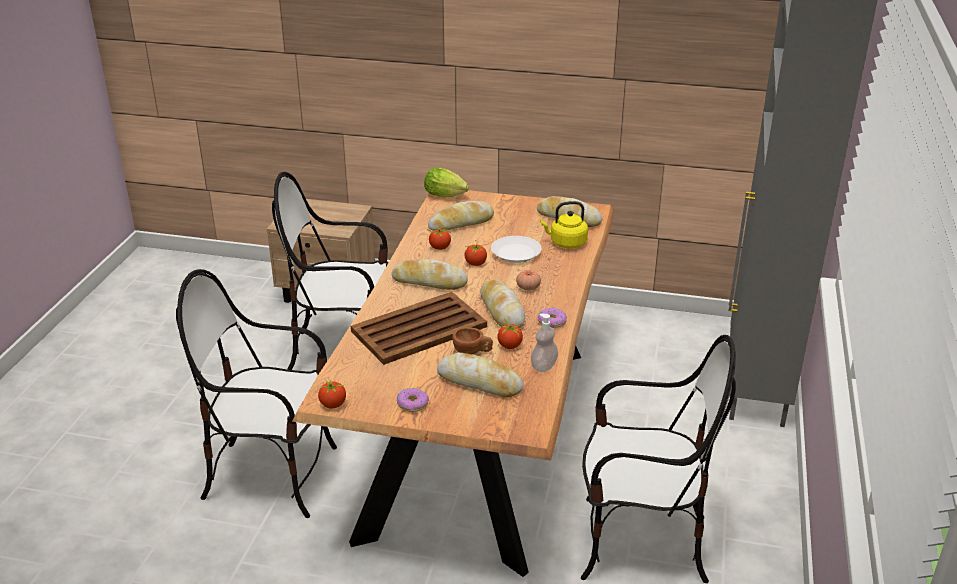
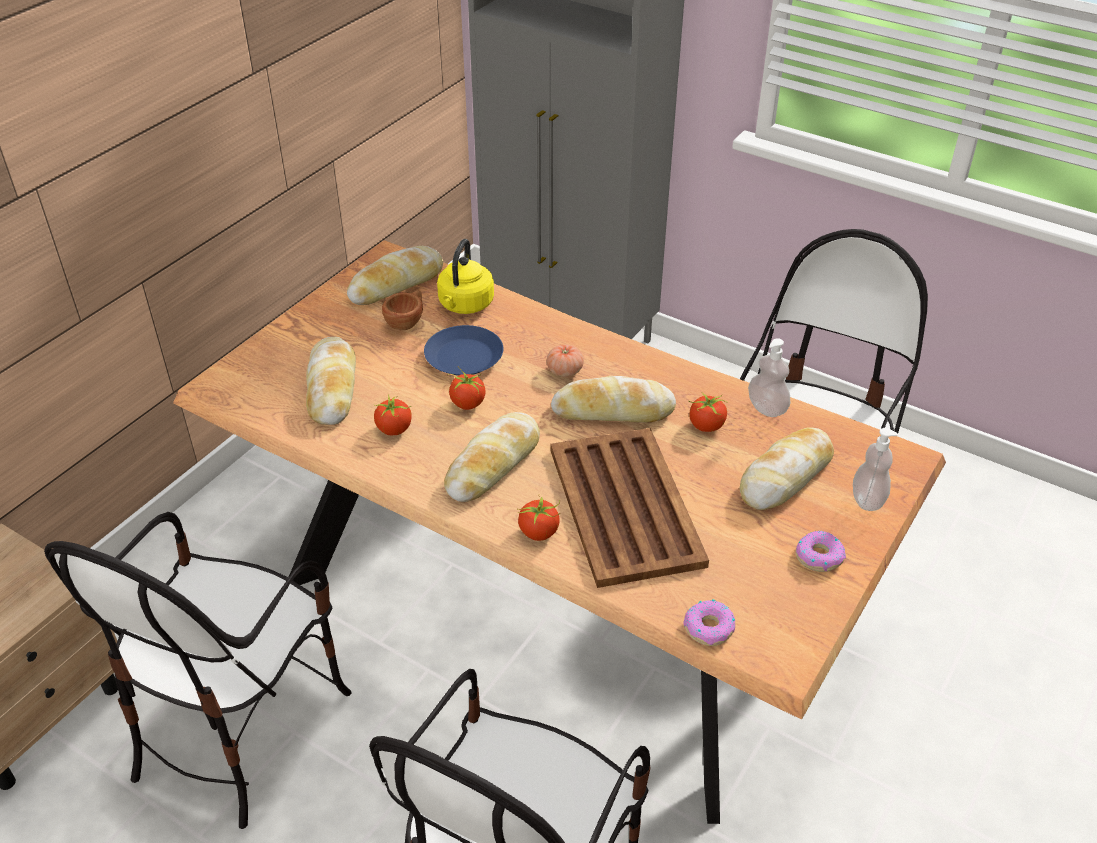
camera: 70 degrees left, 10 degrees up
(333, 404) = (798, 649): tomato -> tomato (539, 532)
(447, 196) = (229, 381): lettuce -> none
(472, 352) = (708, 465): brown cup -> brown cup (407, 322)
(476, 418) = (867, 499): none -> soap dispenser
(516, 253) = (464, 357): white plate -> blue plate
(552, 321) = (663, 373): donut -> donut (709, 628)

